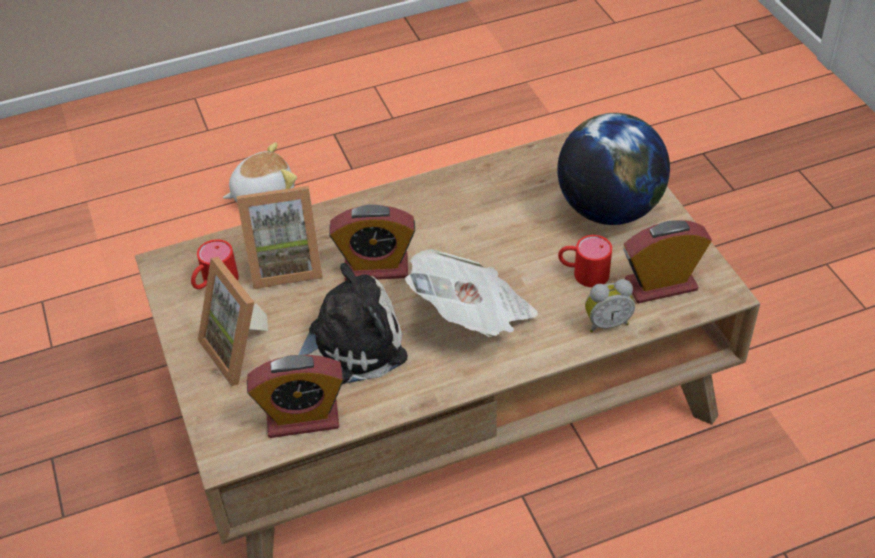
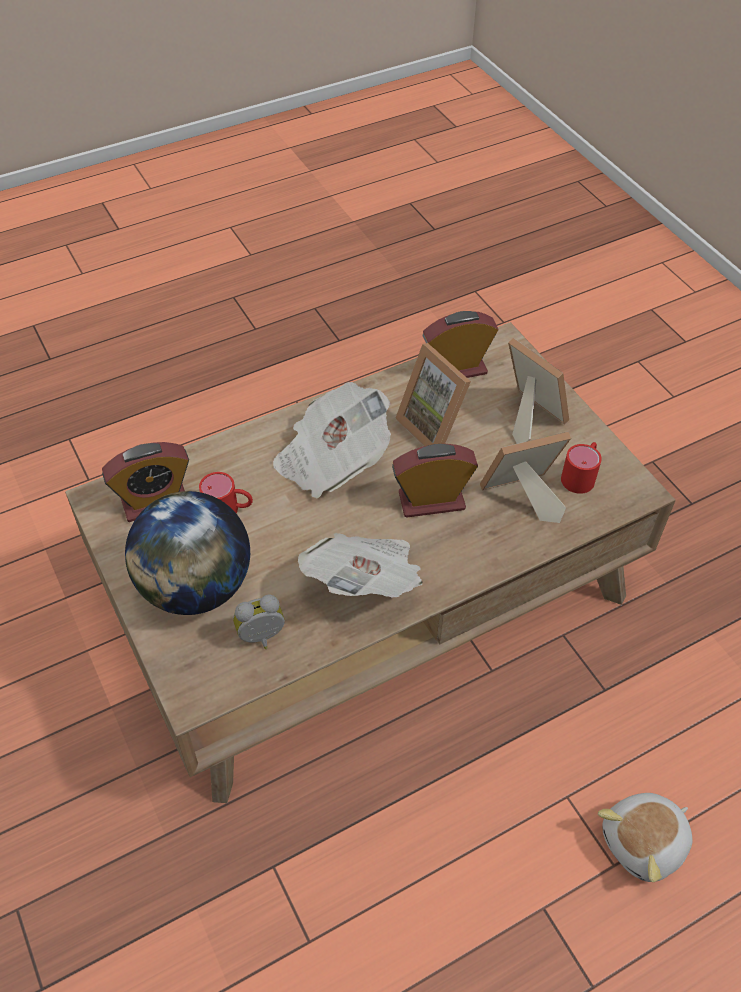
camera: 170 degrees right, 5 degrees up
(350, 345) = (435, 426): plush toy -> picture frame
(454, 204) = (365, 582): none -> newspaper
(606, 323) = (210, 461): alarm clock -> alarm clock (262, 638)

